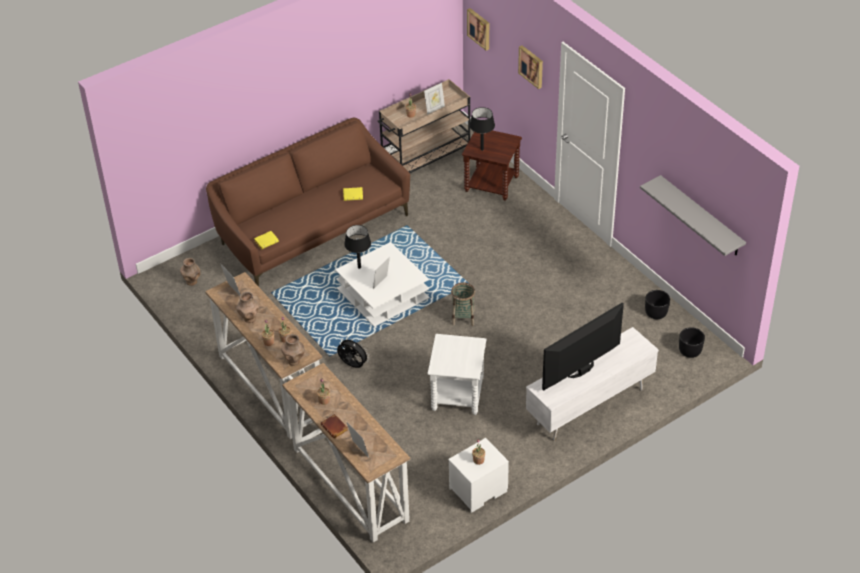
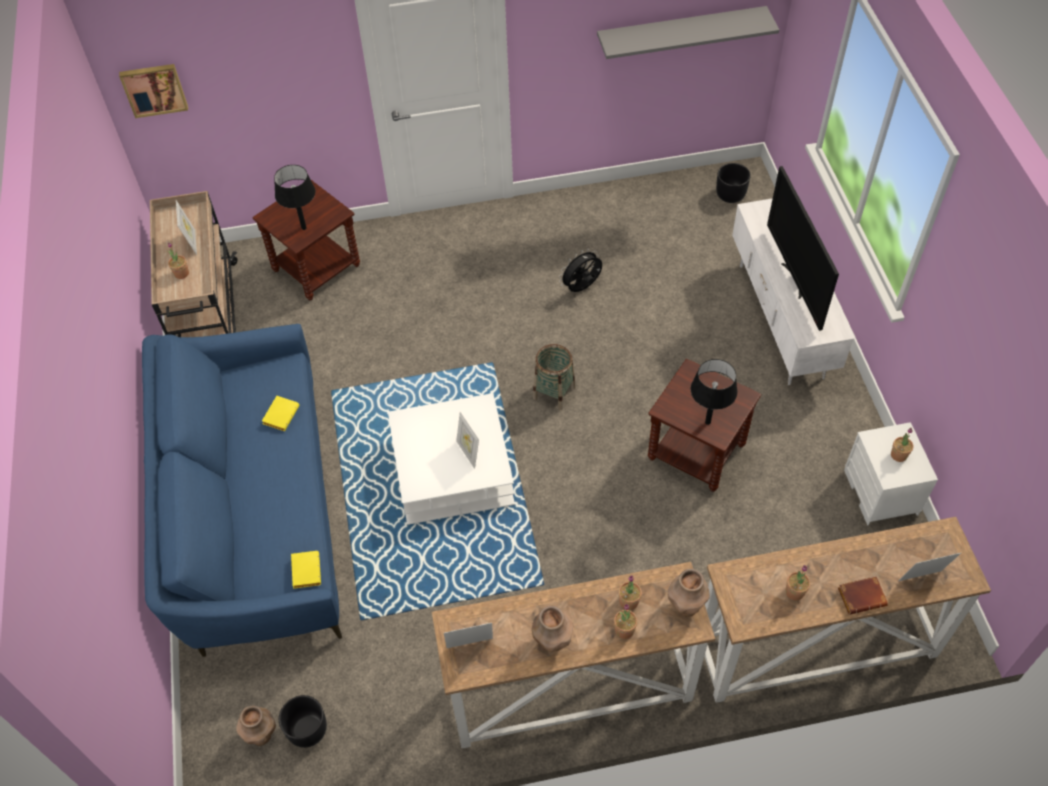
camera: 65 degrees left, 10 degrees up
(311, 229) = (256, 514): brown sofa -> blue sofa
(352, 365) = (578, 560): black fan -> black fan (582, 288)
(359, 267) = (418, 469): black table lamp -> black table lamp (708, 422)
(458, 395) = (697, 451): white side table -> brown side table
(531, 66) = (293, 63): picture -> none
(655, 313) = (652, 200): black planter -> black planter (307, 730)

